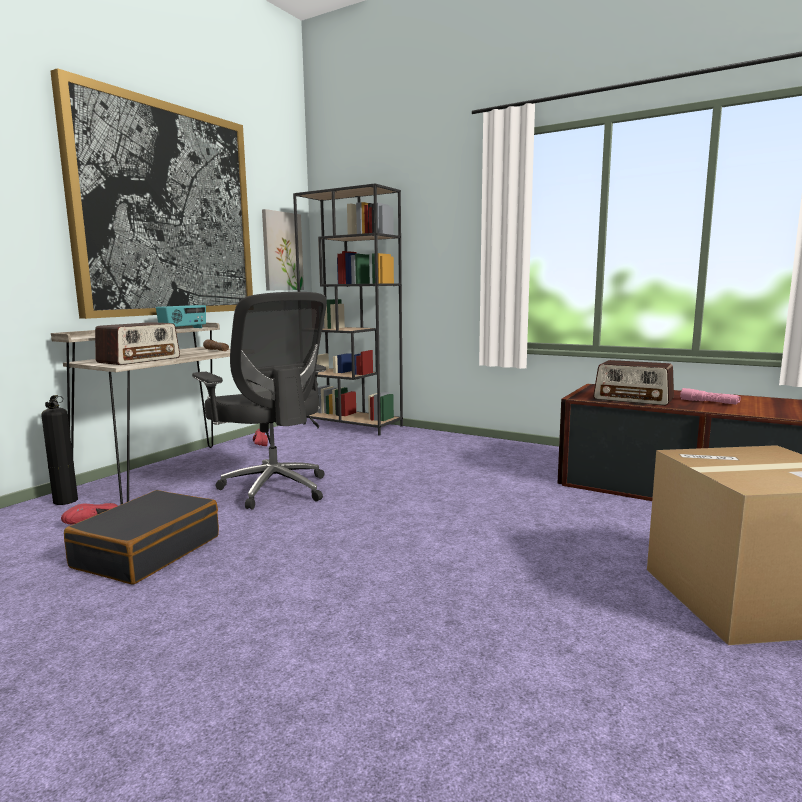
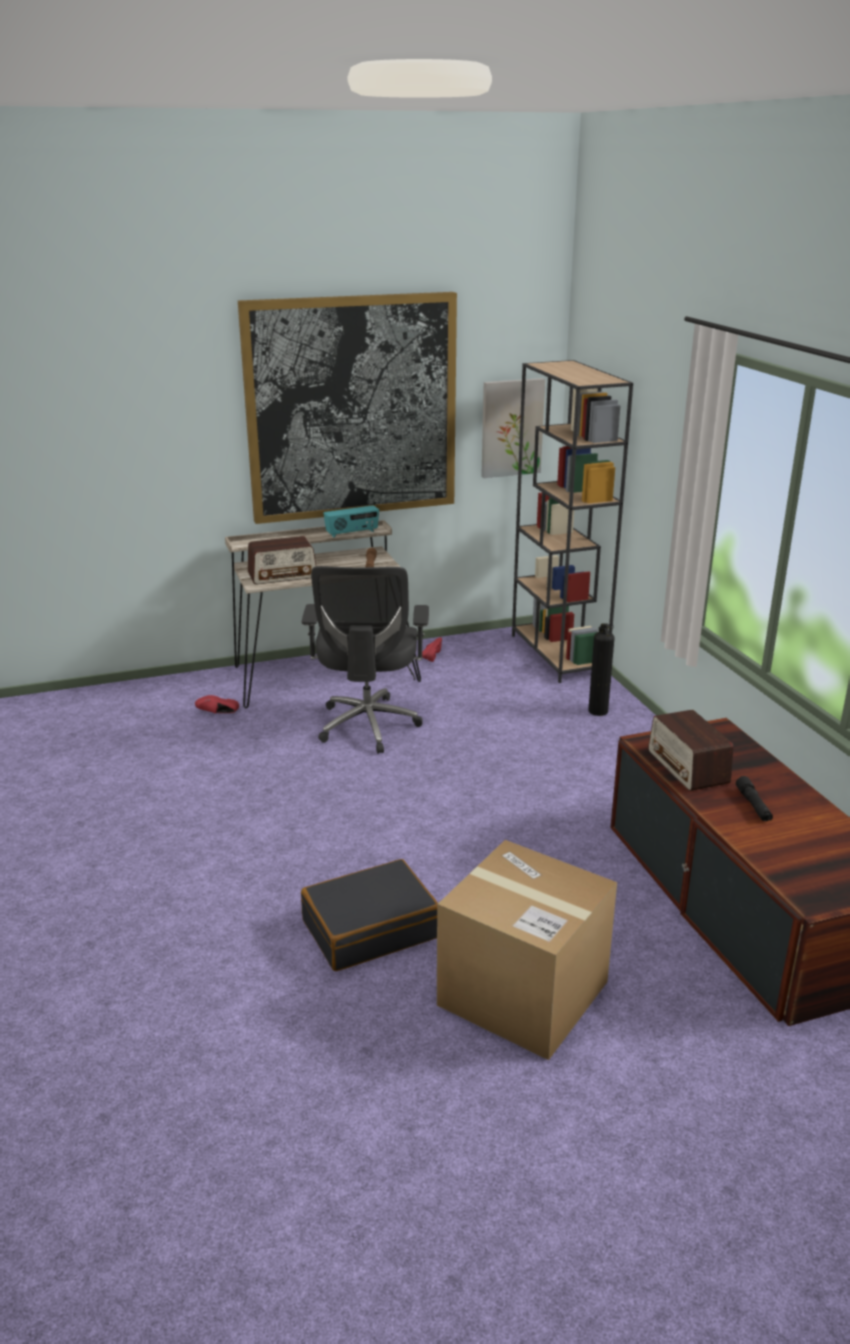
camera: 40 degrees right, 15 degrees up
(65, 500) = (223, 679): fire extinguisher -> fire extinguisher (597, 710)
(147, 551) = (219, 756): black suitcase -> black suitcase (370, 929)
(709, 402) = (753, 805): pink flashlight -> black flashlight

